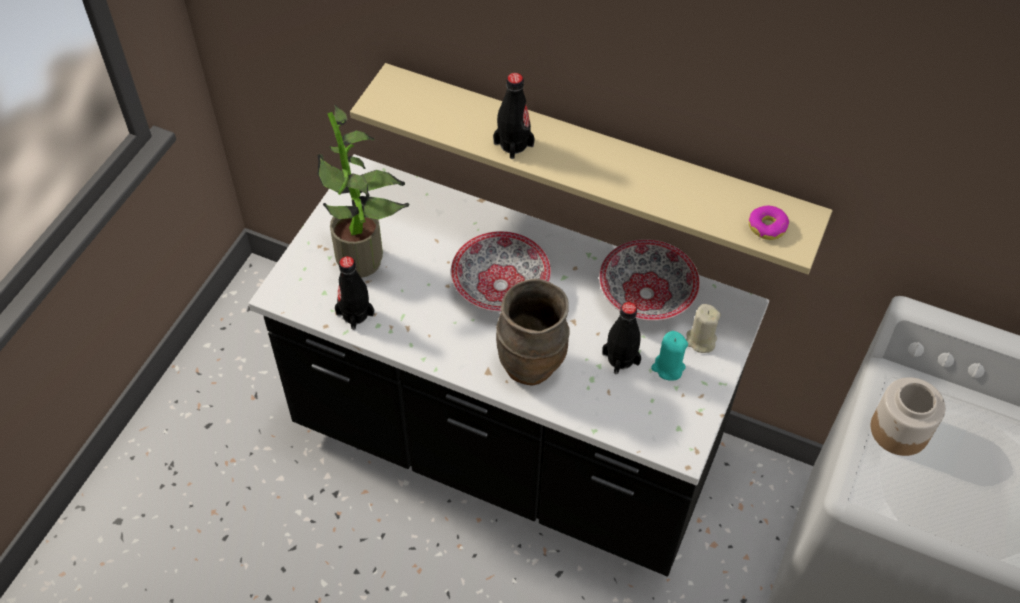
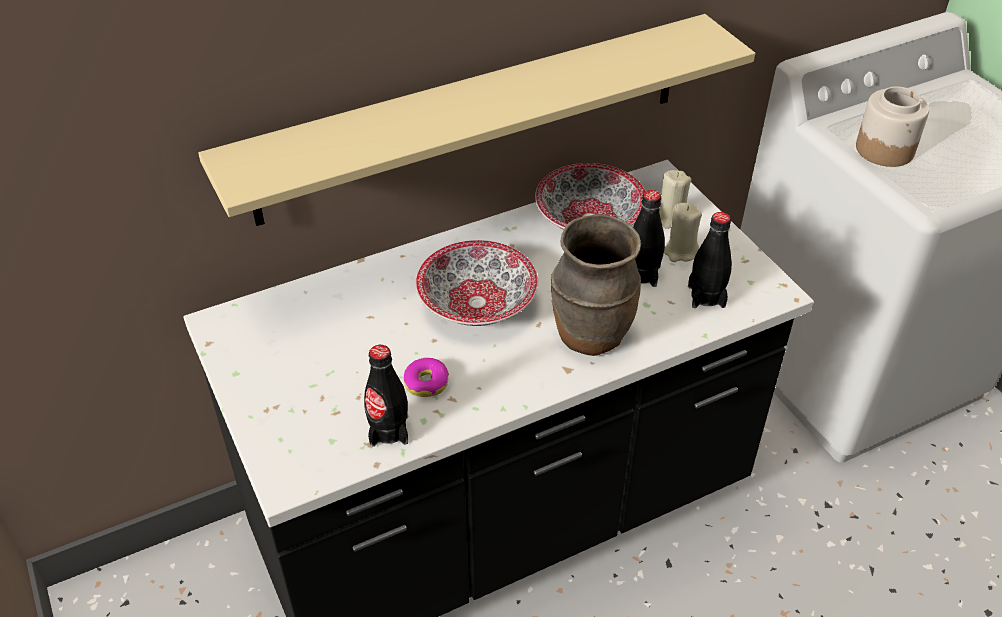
camera: 50 degrees left, 10 degrees down
(367, 259) = (331, 381): potted plant -> none
(513, 144) = (421, 127): black bottle -> black bottle (706, 296)
(668, 367) = (680, 251): turquoise candle -> beige candle
(767, 226) = (688, 49): donut -> donut (426, 382)

